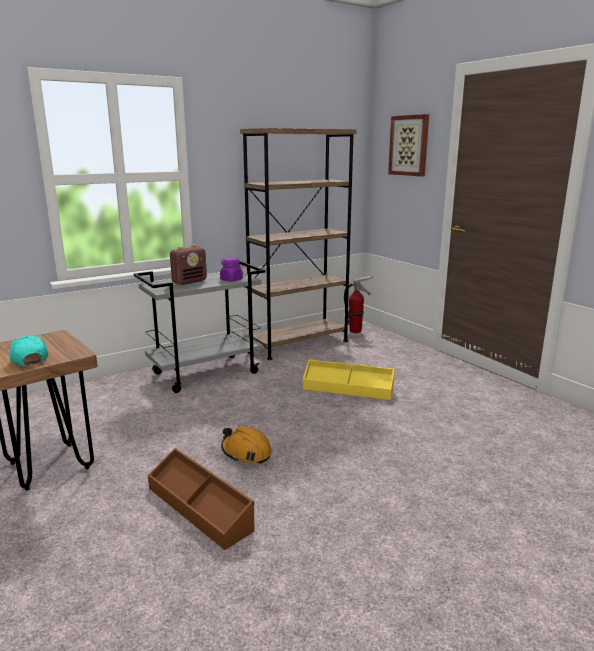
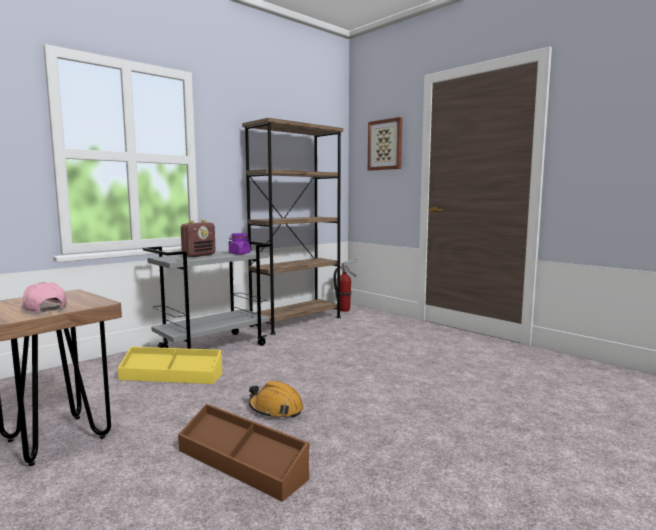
camera: 10 degrees left, 10 degrees down
(29, 358) = (44, 308): turquoise cap -> pink cap
(348, 389) = (356, 352): yellow storage box -> yellow storage box (171, 376)

